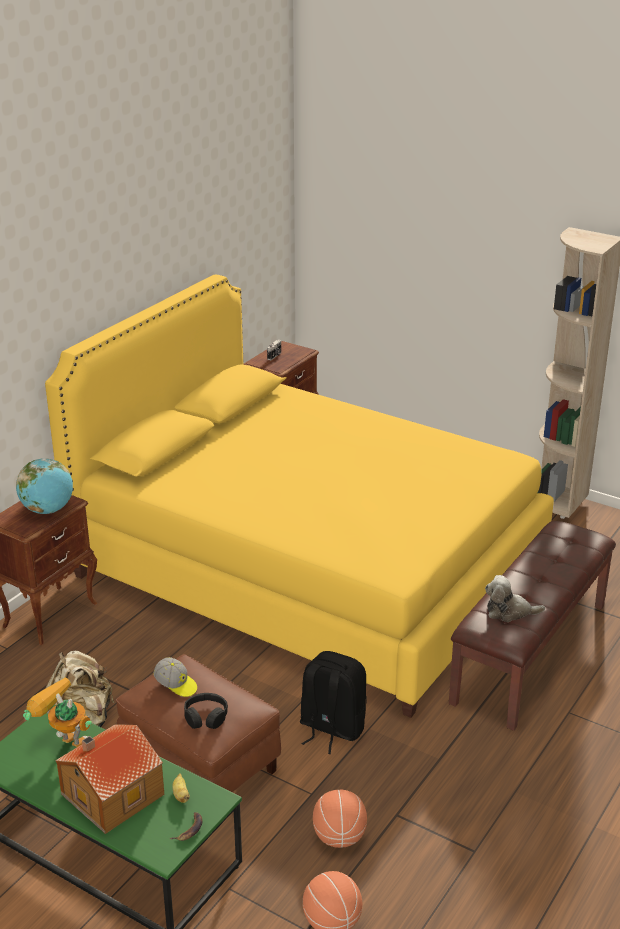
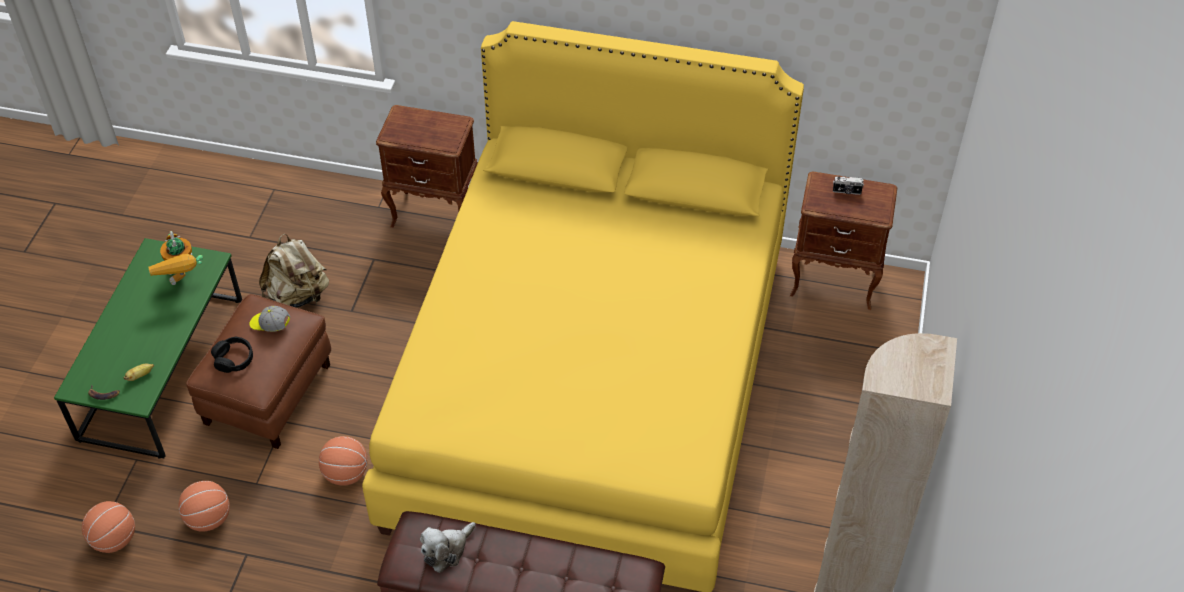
camera: 70 degrees right, 20 degrees up
(48, 510) = (428, 135): globe -> none
(63, 743) = (183, 281): toy robot -> toy robot turned 150 degrees clockwise
(110, 794) = (132, 332): toy house -> none
(176, 685) = (270, 325): cap -> cap turned 90 degrees clockwise
(331, 728) = (345, 473): black backpack -> basketball
(509, 611) = (447, 550): plush toy -> plush toy turned 120 degrees counterclockwise

